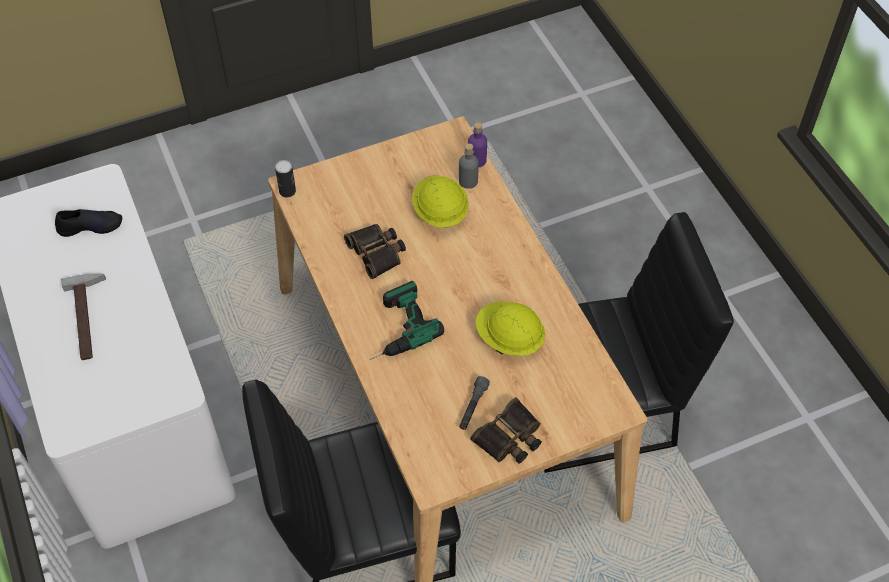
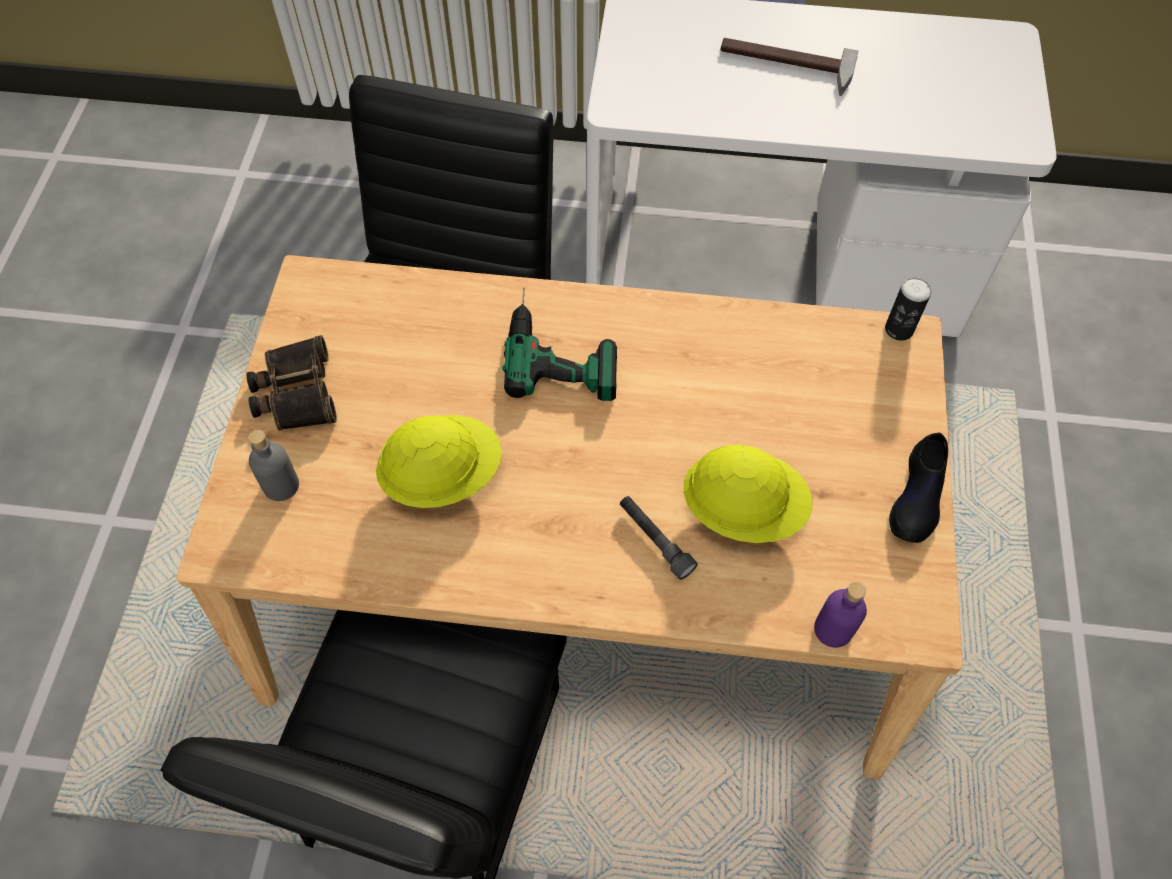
camera: 120 degrees right, 5 degrees up
(90, 226) = (942, 106): black shoe -> black shoe (918, 497)
(377, 253) = (710, 388): binoculars -> none
(468, 181) = (790, 588): grey bottle -> grey bottle (281, 485)
(472, 407) = (372, 374): grey flashlight -> grey flashlight (655, 540)

